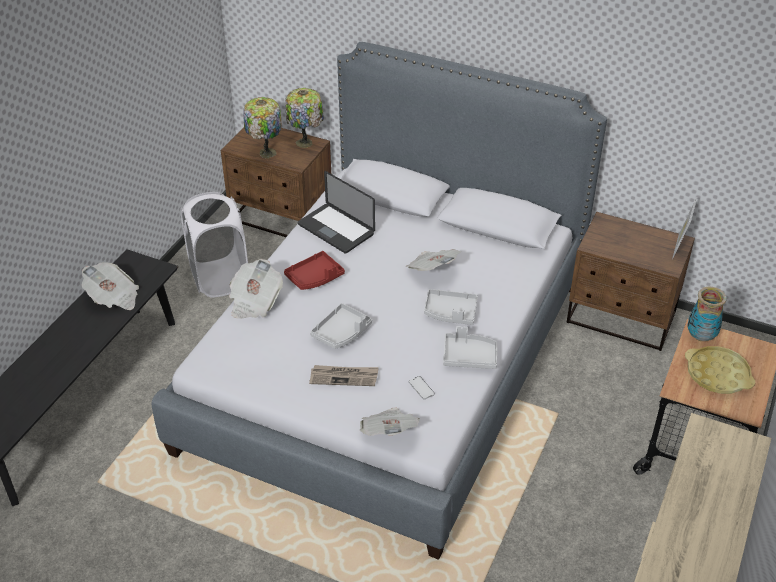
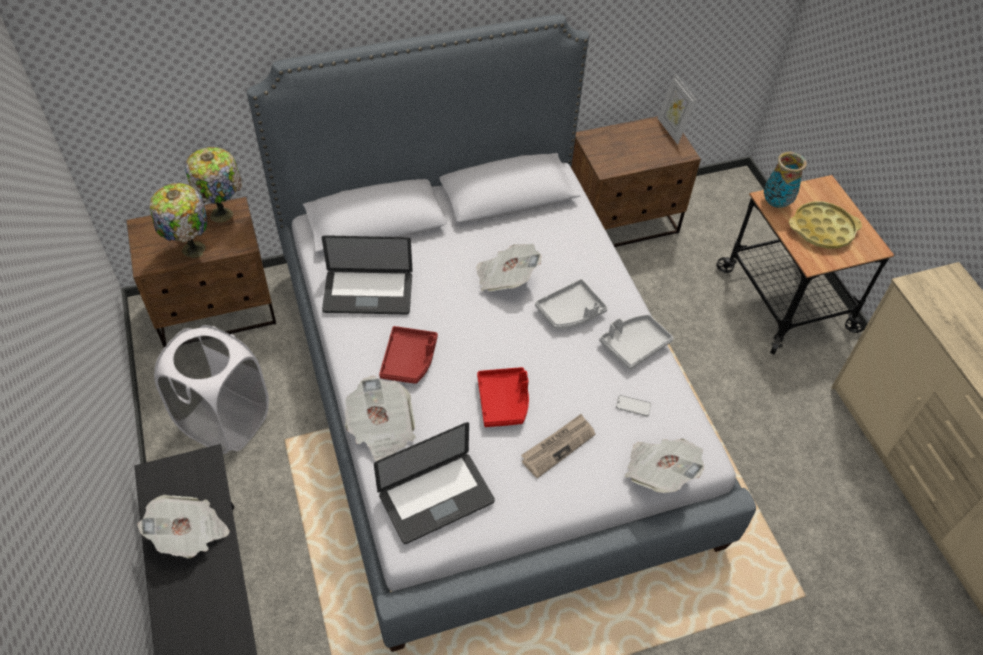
camera: 45 degrees left, 10 degrees up
(239, 353) = (436, 498): none -> laptop
(342, 332) = (504, 401): grey tray -> red tray

